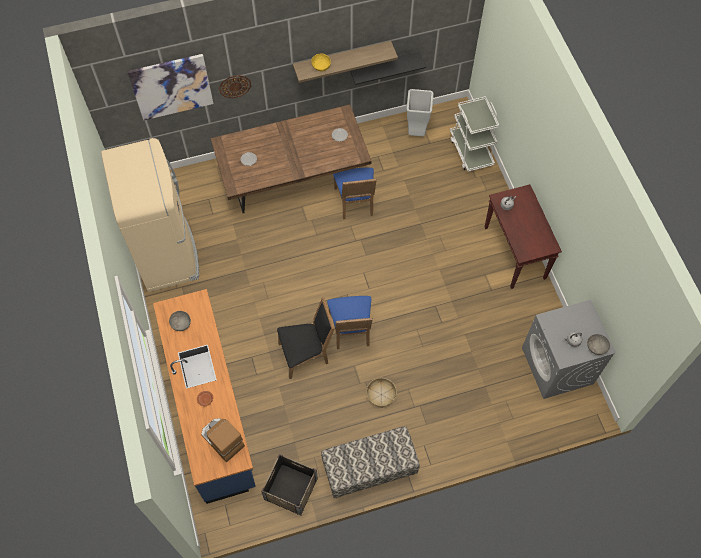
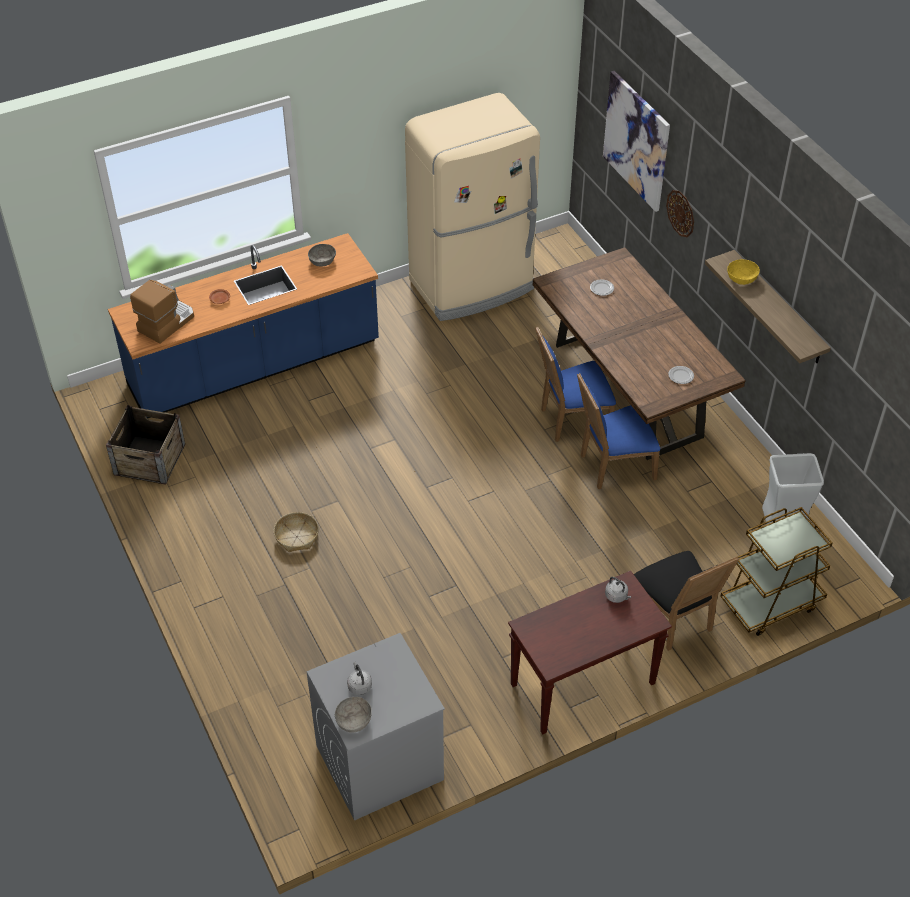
camera: 80 degrees right, 15 degrees down
(306, 354) = (347, 446): black chair -> black chair (674, 620)
(351, 331) = (391, 490): blue chair -> blue chair (572, 420)
(369, 469) = (181, 538): bench -> none
(384, 65) = (814, 383): black shelf -> none
(471, 151) = (771, 603): white cart -> brown cart

